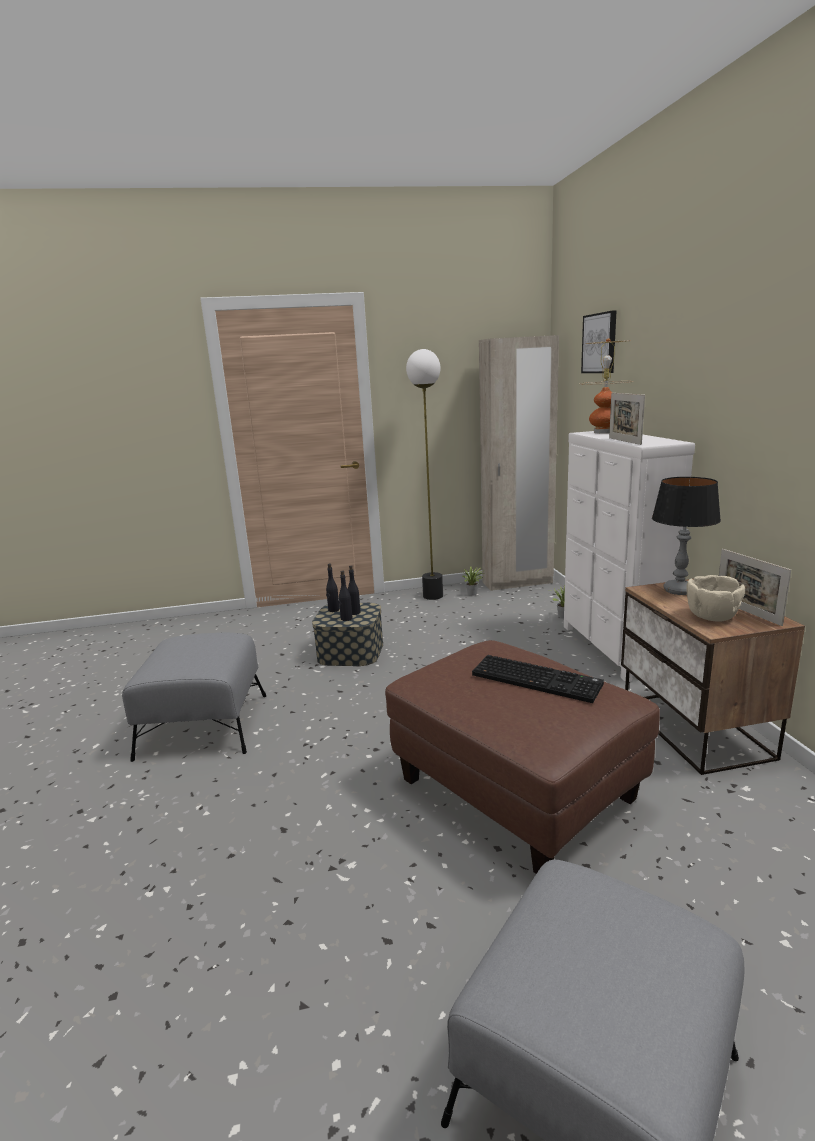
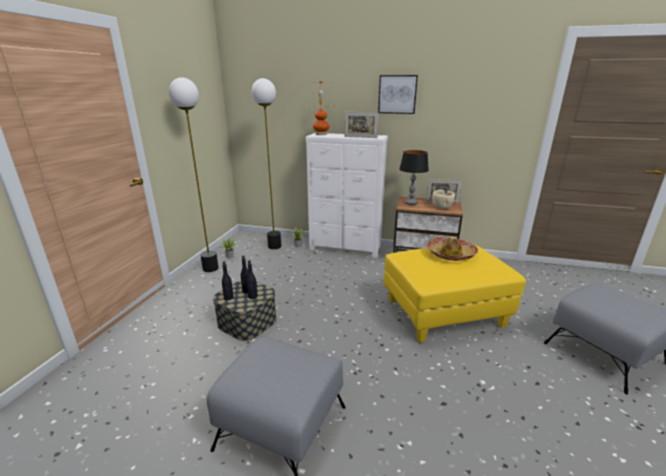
camera: 65 degrees left, 5 degrees up
(516, 791) = (444, 313): brown ottoman -> yellow ottoman
(517, 583) = (239, 241): beige wardrobe -> none
(536, 605) = (274, 246): none -> floor lamp
(538, 679) = (451, 254): keyboard -> hat
(600, 343) = (289, 82): picture -> picture (397, 94)

